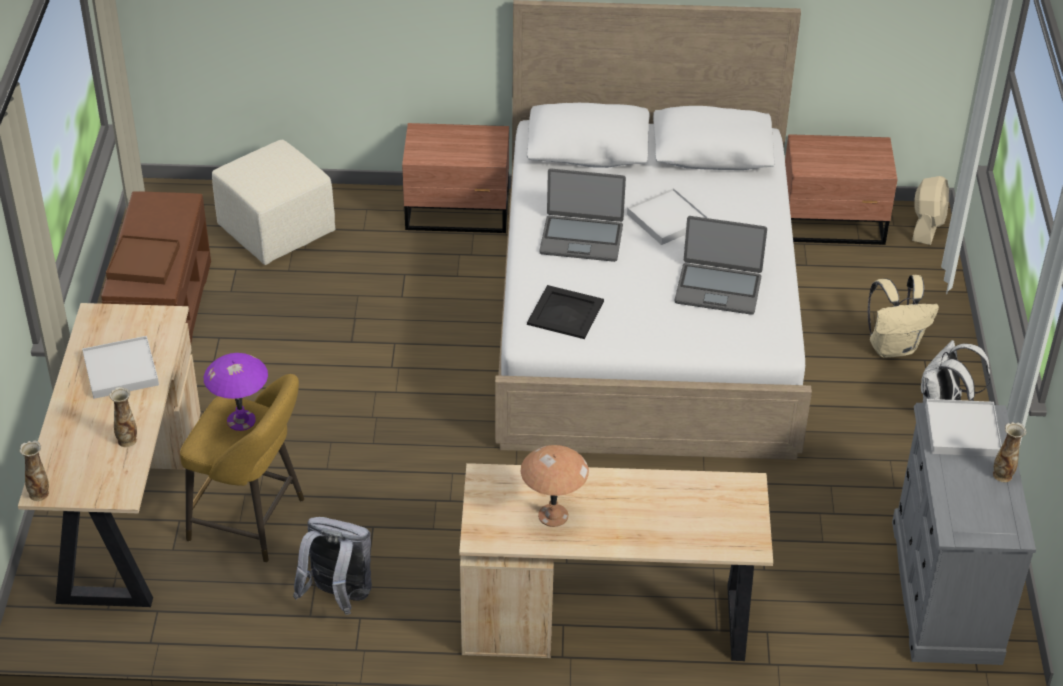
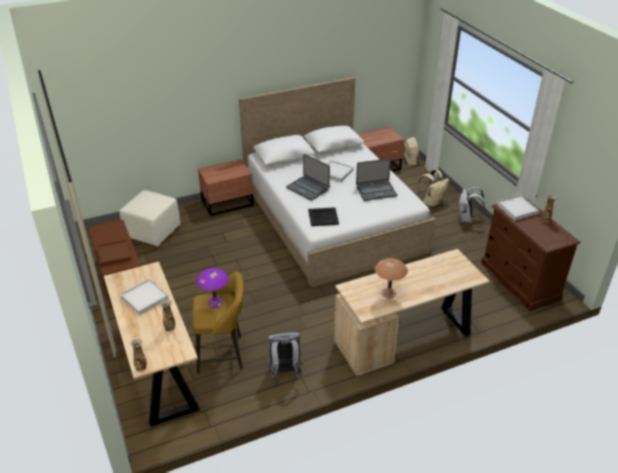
camera: 25 degrees left, 5 degrees down
(581, 239) = (308, 188): laptop -> laptop turned 60 degrees clockwise
(944, 591) = (519, 281): grey dresser -> brown dresser

